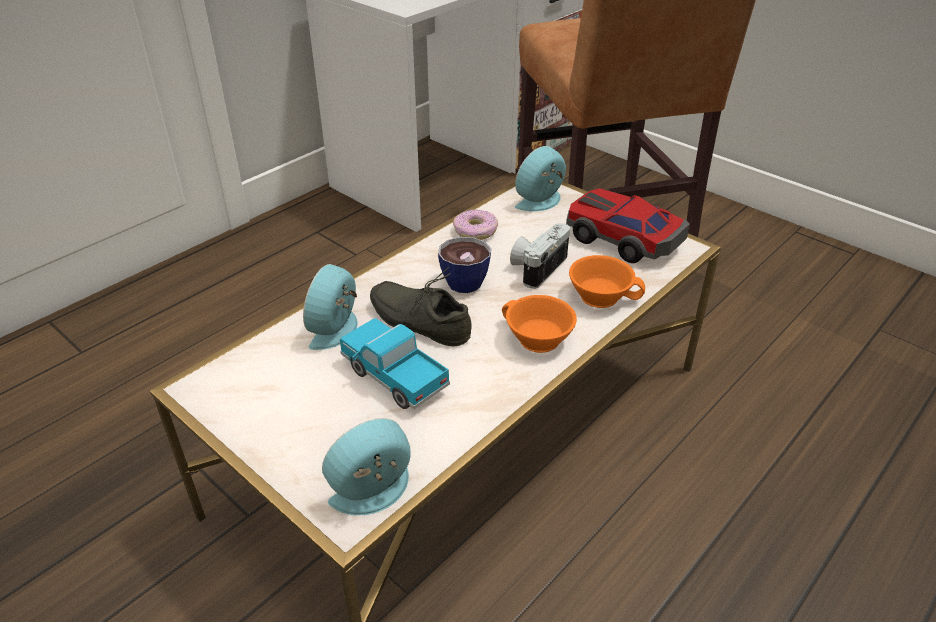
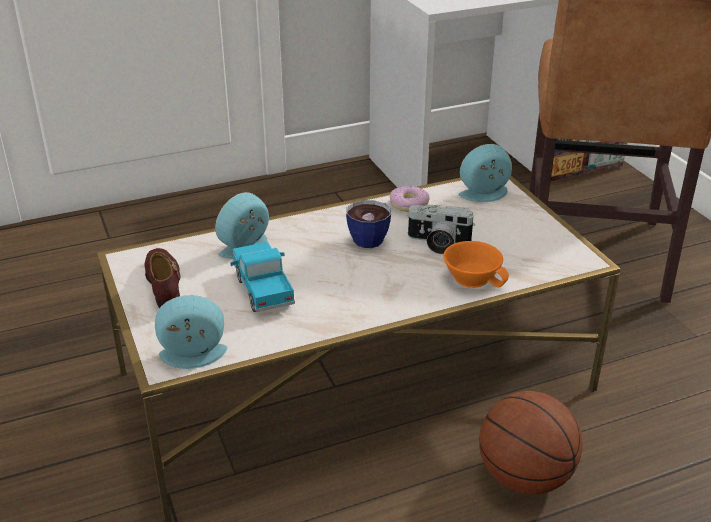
camera: 25 degrees right, 5 degrees down
(270, 407) = (164, 284): none -> brown shoe
(422, 319) = (314, 257): grey shoe -> none
(535, 339) = (391, 294): orange cup -> none
(537, 267) = (438, 243): camera -> camera turned 135 degrees counterclockwise
(623, 239) = (533, 240): toy car -> none
(689, 481) = (523, 477): none -> basketball

